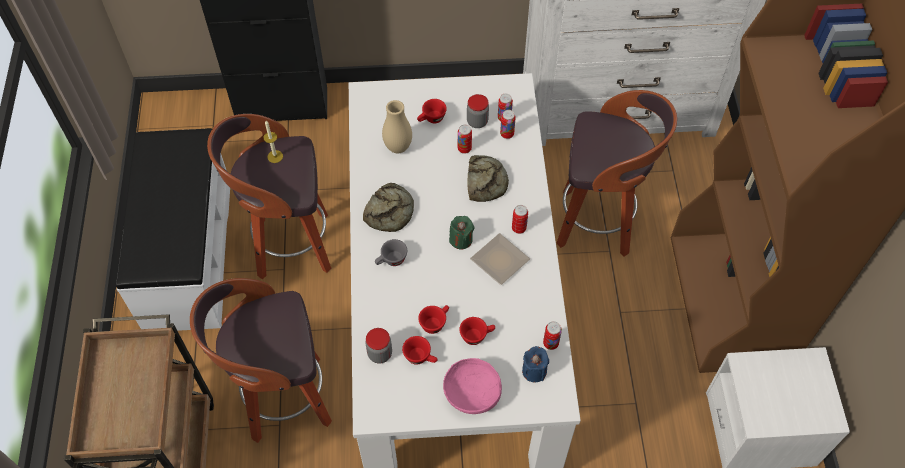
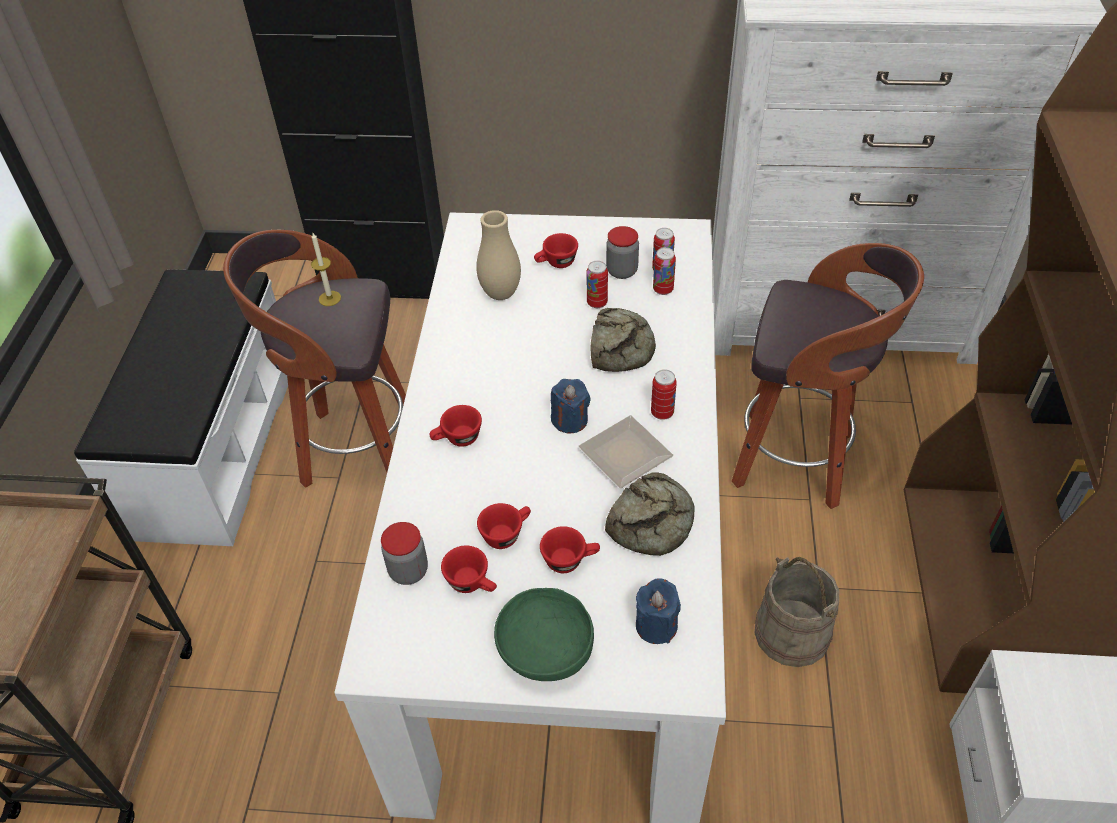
camera: 10 degrees right, 10 degrees down
(283, 400) = (294, 656): stool -> none
(390, 211) = (471, 373): bread -> bread (653, 521)
(391, 261) = (457, 439): grey cup -> red cup
(461, 239) = (570, 420): green candle -> blue candle
(471, 394) = (544, 650): pink bowl -> green bowl
(550, 343) = (690, 585): can -> none
(606, 345) = (792, 632): none -> beige bucket

